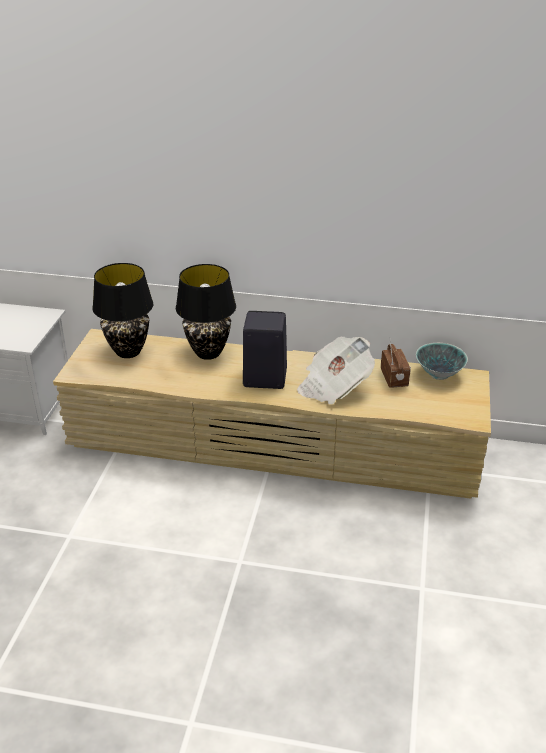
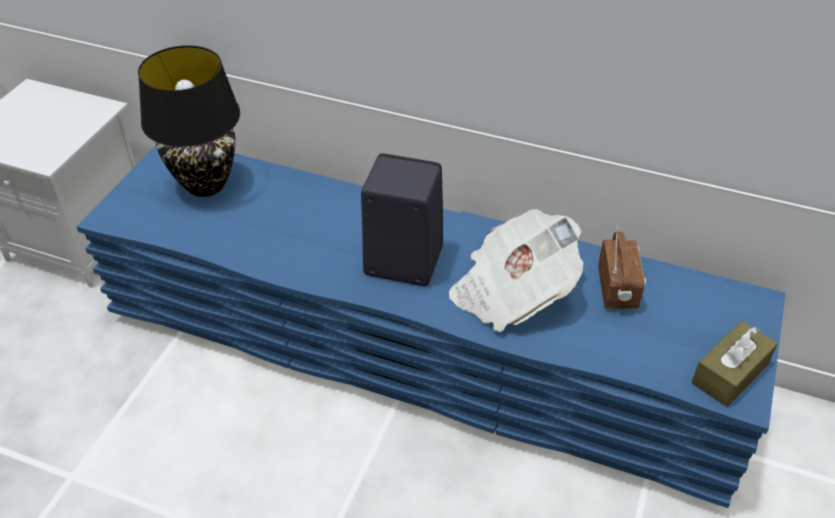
camera: 10 degrees right, 10 degrees up
(209, 353) = (328, 202): black table lamp -> none
(274, 446) = (420, 352): beige tv stand -> blue tv stand
(439, 374) = (696, 290): bowl -> none
(465, 410) = (730, 373): none -> brown tissue box

